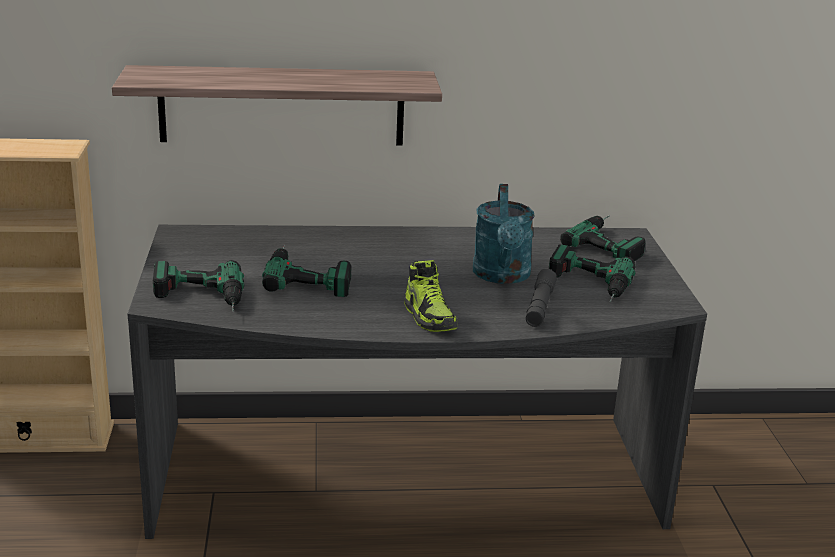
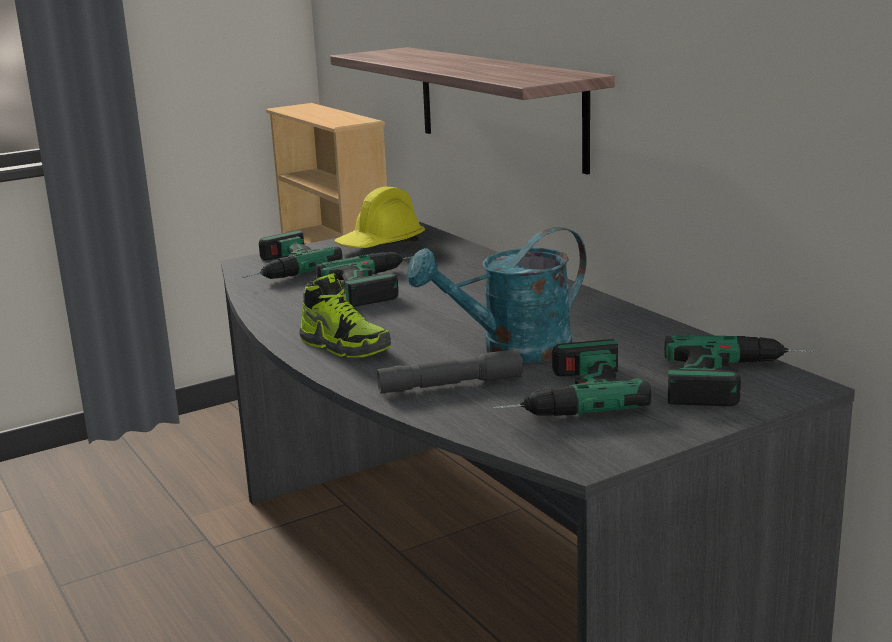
camera: 65 degrees right, 5 degrees down
(202, 251) = (380, 245): none -> yellow hard hat
(429, 317) = (345, 346): shoe -> shoe turned 90 degrees counterclockwise

